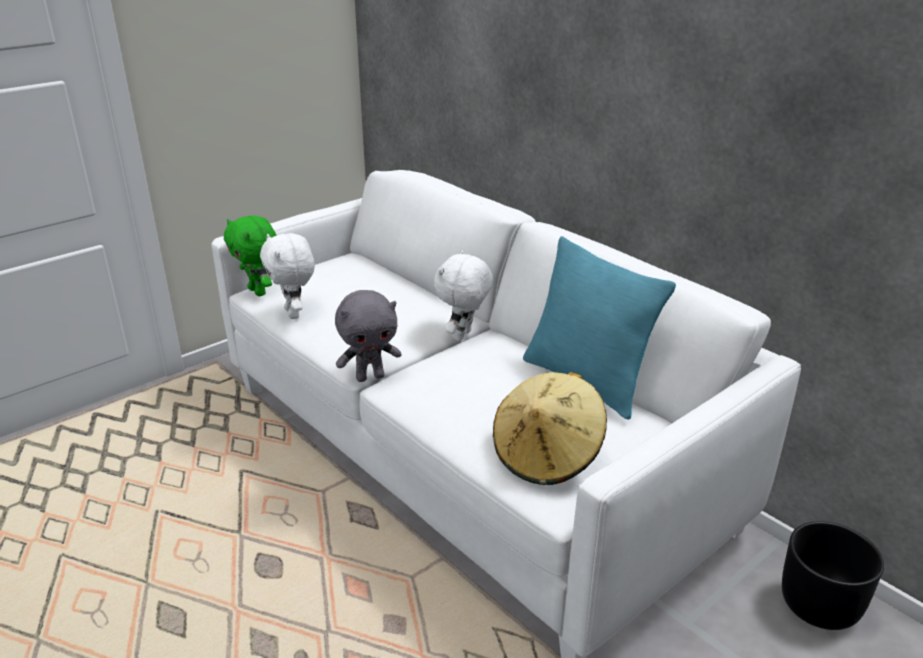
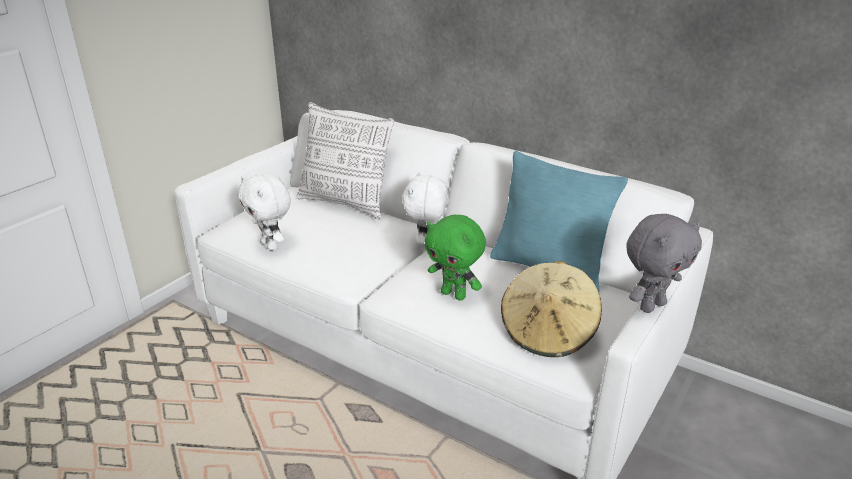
camera: 15 degrees left, 0 degrees up
(259, 291) = (226, 230): green plush toy -> green plush toy (454, 295)
(370, 377) = (363, 291): grey plush toy -> grey plush toy (651, 306)
(394, 277) = (345, 203): none -> pillow
(820, 605) = (742, 415): black planter -> none

